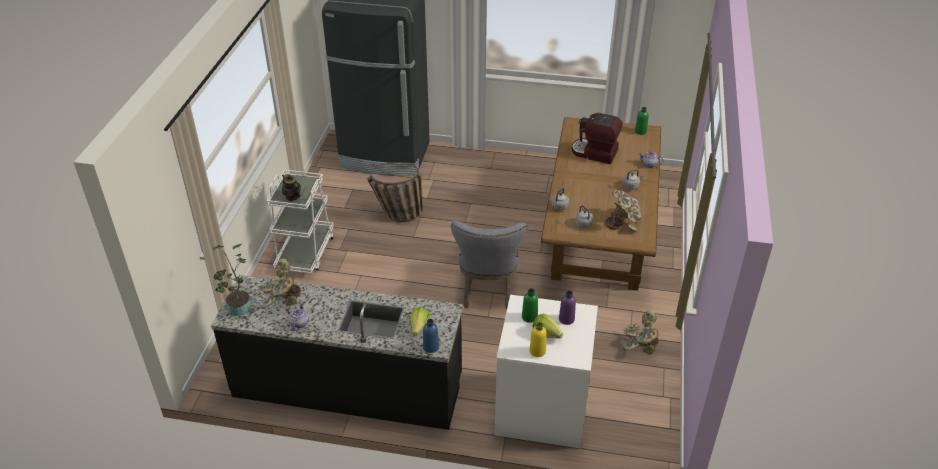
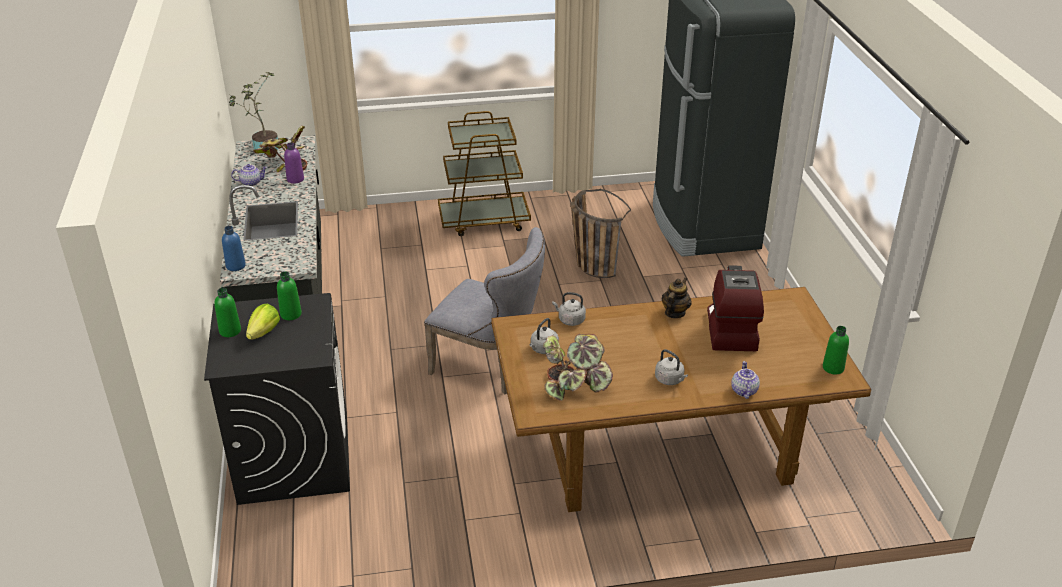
camera: 70 degrees right, 5 degrees down
(292, 197) = (469, 136): teapot -> teapot (674, 313)
(305, 252) = (484, 220): white cart -> brown cart
(419, 327) = (266, 252): lettuce -> none
(488, 290) = (490, 366): grey chair -> grey chair turned 135 degrees counterclockwise
(537, 351) = (230, 331): yellow bottle -> green bottle
(541, 410) = (293, 456): white washing machine -> black washing machine
(566, 319) = (295, 344): purple bottle -> purple bottle (295, 179)
(639, 345) = (448, 532): potted plant -> none

